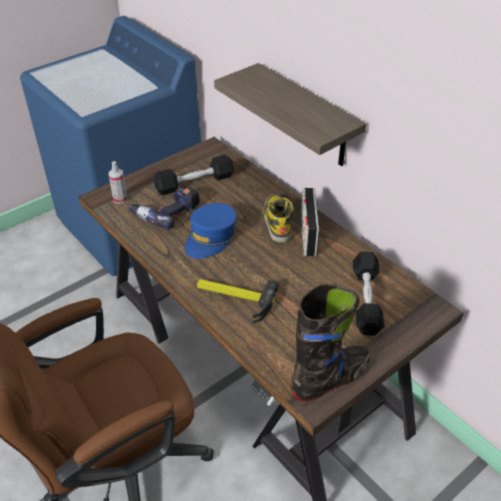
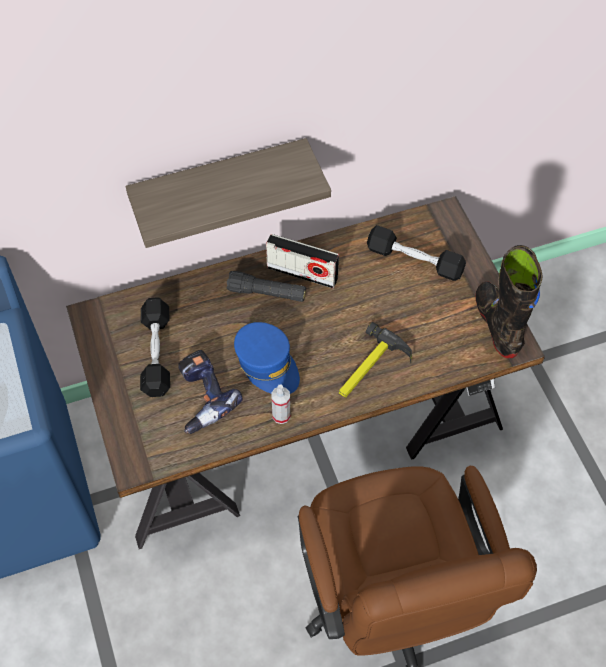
camera: 70 degrees left, 15 degrees up
(120, 199) = (149, 443): spray bottle -> spray bottle (281, 415)
(277, 221) = (267, 293): boot -> black flashlight

